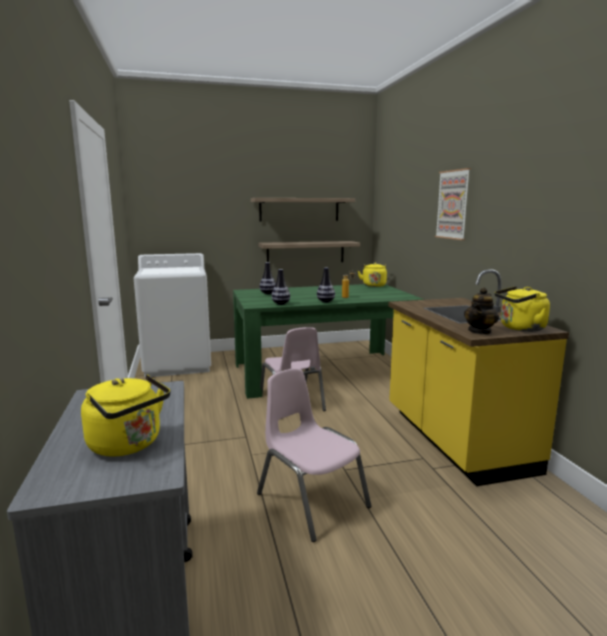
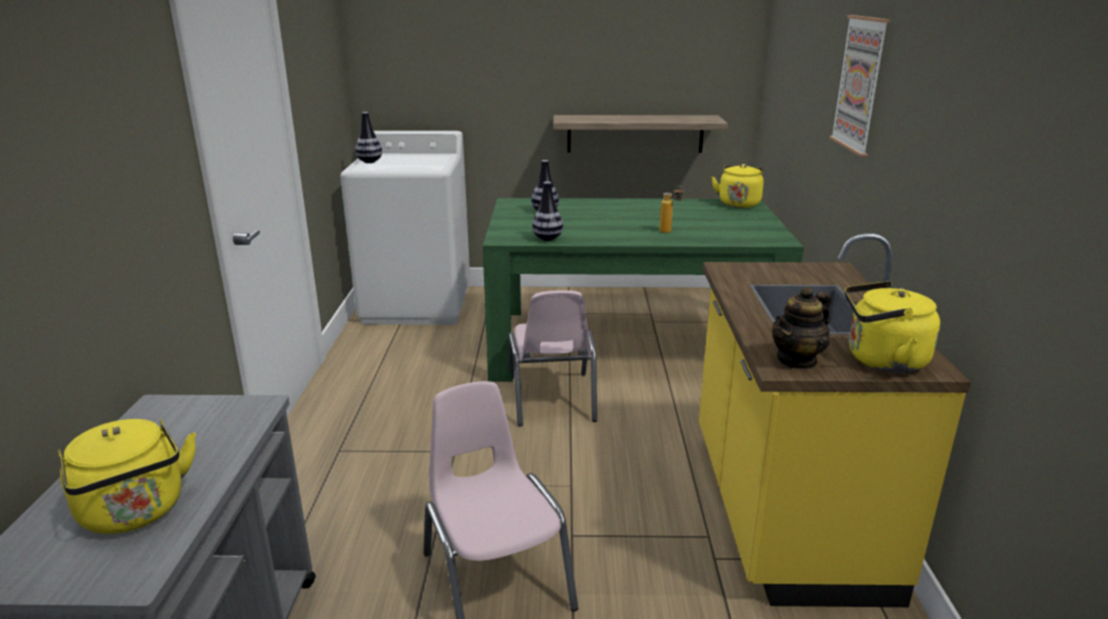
camera: 15 degrees right, 10 degrees up
(299, 209) = (627, 58): shelf -> none
(325, 301) = (624, 239): vase -> vase (369, 162)

